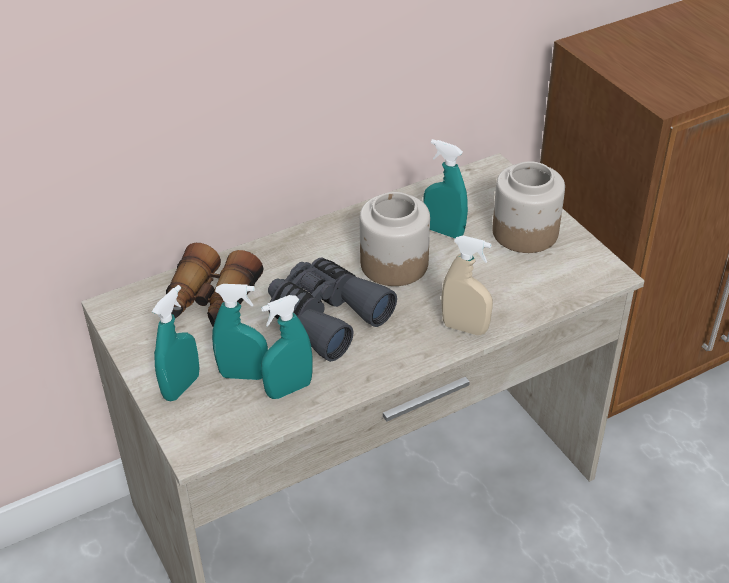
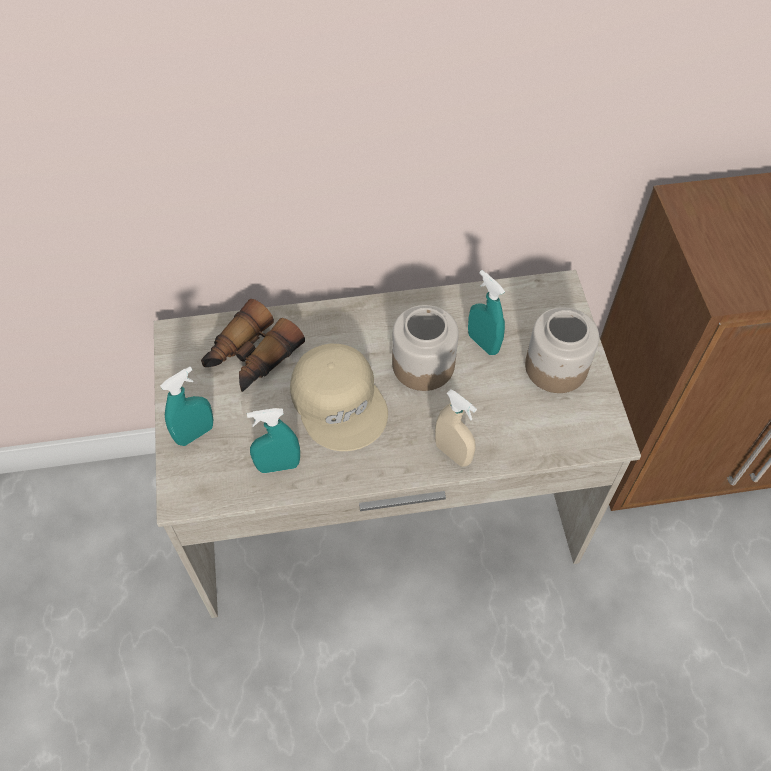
camera: 20 degrees right, 15 degrees up
(243, 375) = (248, 439): turquoise spray bottle -> none
(325, 316) = (340, 401): grey binoculars -> beige cap

